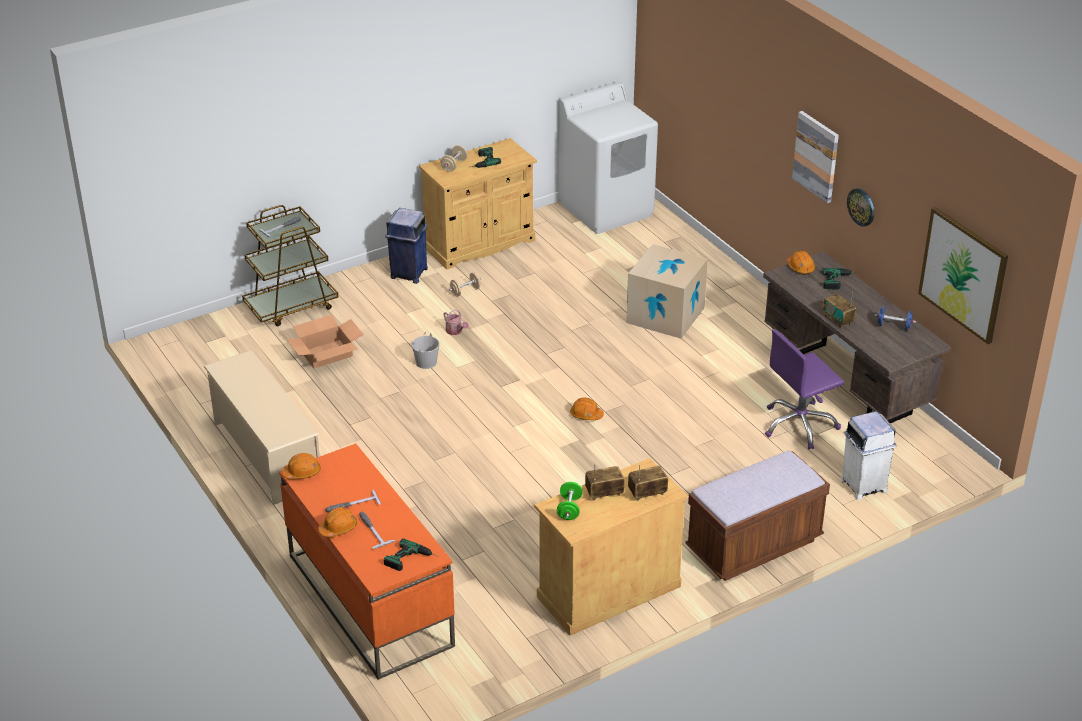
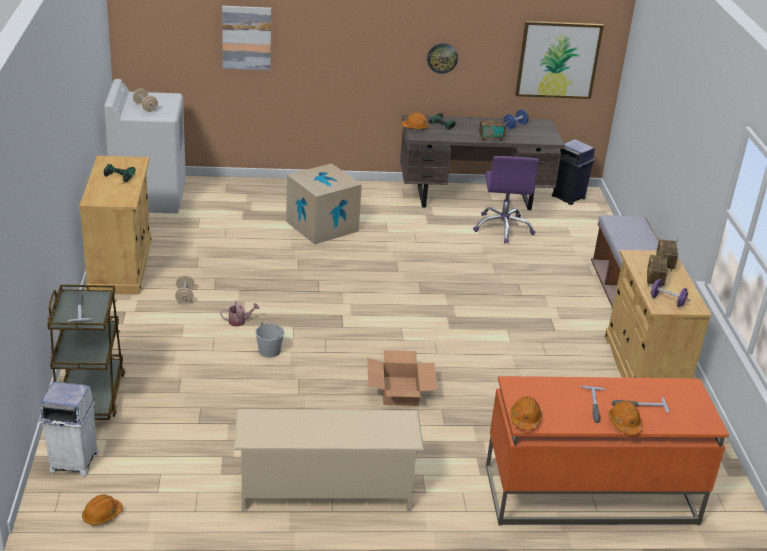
camera: 65 degrees left, 5 degrees down
(326, 354) = (196, 401): cardboard box -> cardboard box (400, 391)
(408, 273) = (120, 315): blue trash can -> blue trash can (569, 197)
(412, 560) = (692, 398): power drill -> none
(454, 165) = (105, 191): beige dumbbell -> beige dumbbell (145, 107)
(569, 509) = (667, 301): green dumbbell -> purple dumbbell
(586, 415) = (418, 302): orange hard hat -> orange hard hat (102, 515)
(816, 156) = (384, 39): picture -> picture (246, 37)
(863, 485) = (586, 232): white trash can -> white trash can (73, 461)

